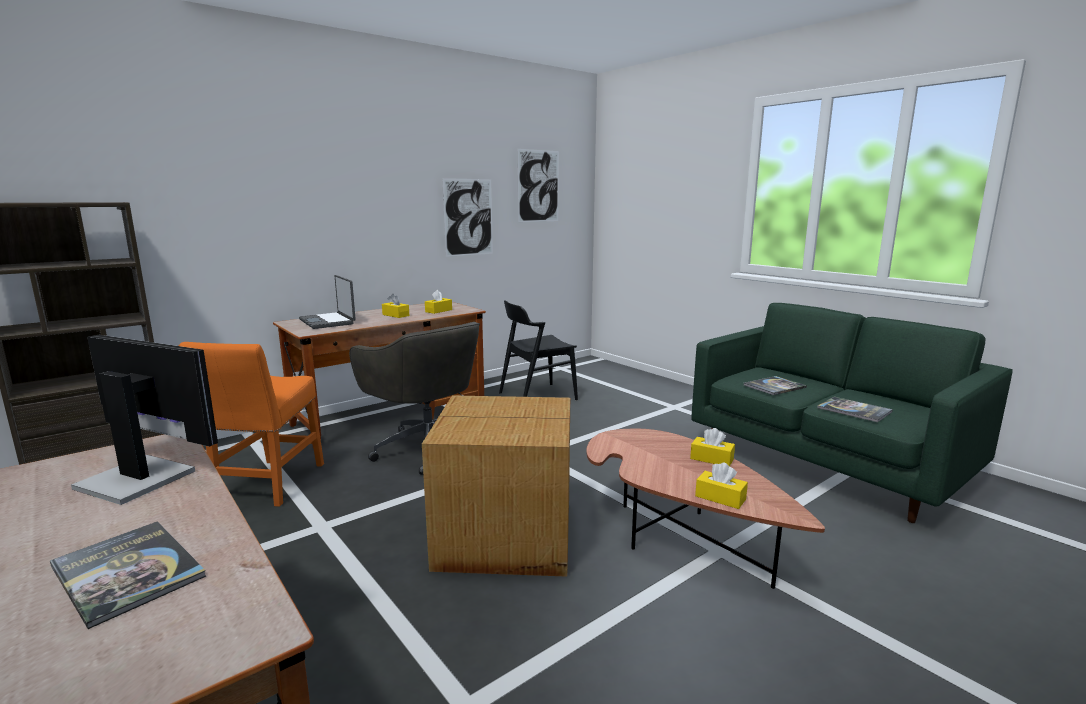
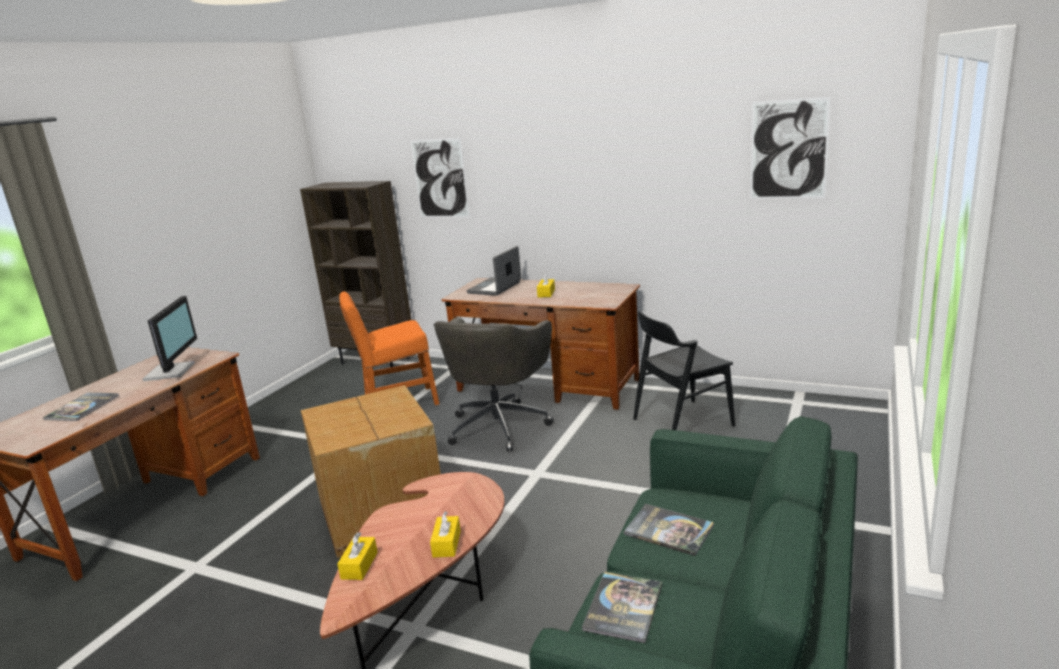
camera: 65 degrees right, 5 degrees up
(438, 311) = (585, 297): yellow tissue box -> none
(468, 217) = (674, 192): picture -> picture (440, 178)
(537, 396) = (682, 422): black chair -> black chair turned 60 degrees counterclockwise

